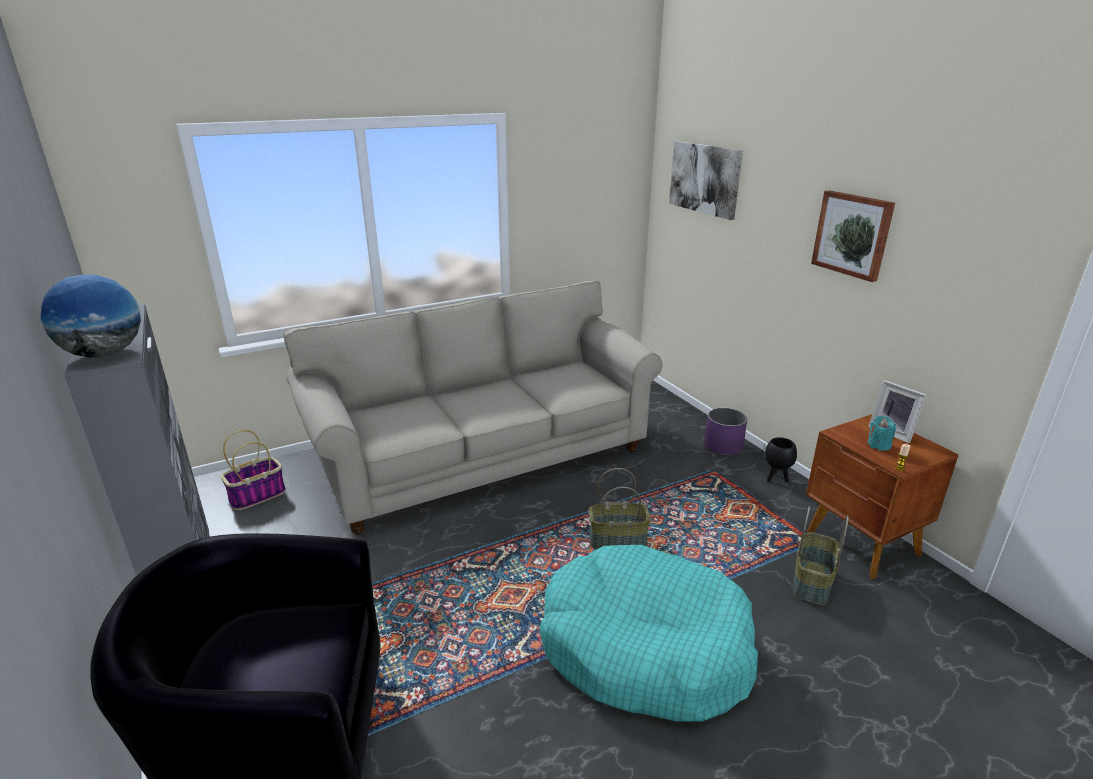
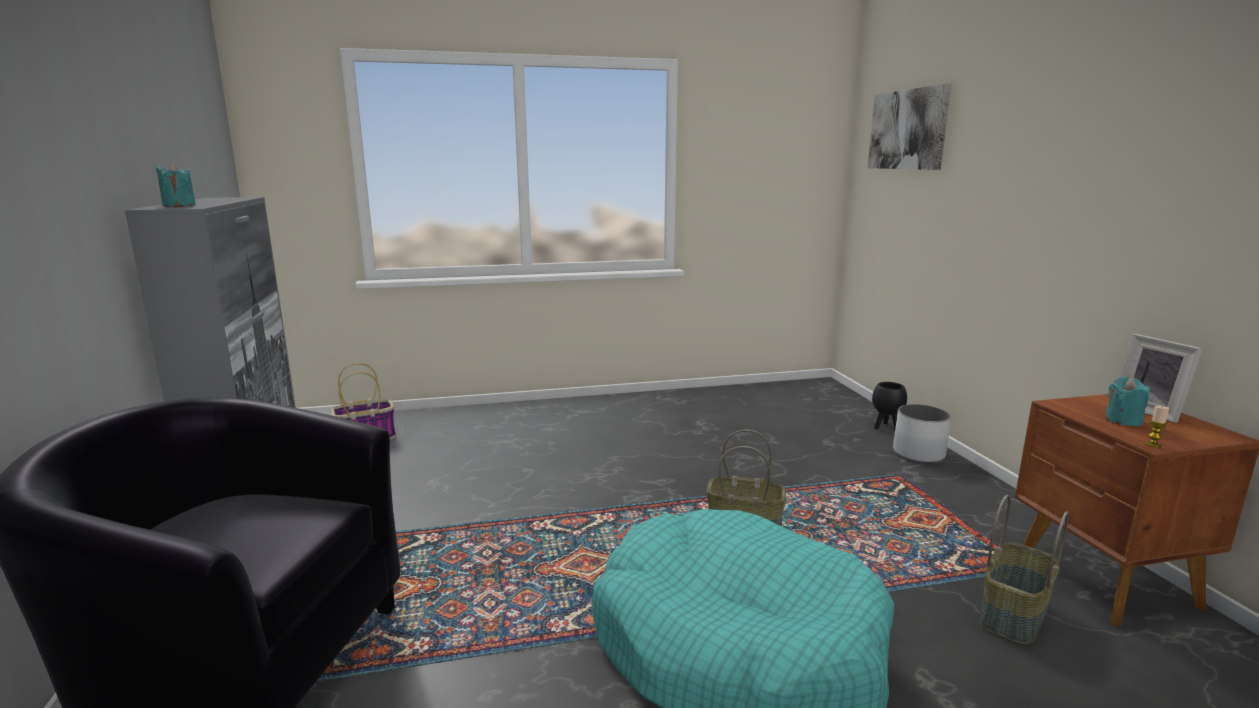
camera: 15 degrees right, 10 degrees down
(104, 354) = (179, 206): globe -> turquoise candle
(483, 458) = (615, 433): beige sofa -> none
(723, 446) = (918, 454): purple planter -> white planter
(776, 478) = (985, 493): black planter -> black planter (886, 427)
(852, 234) = (1089, 151): picture -> none

